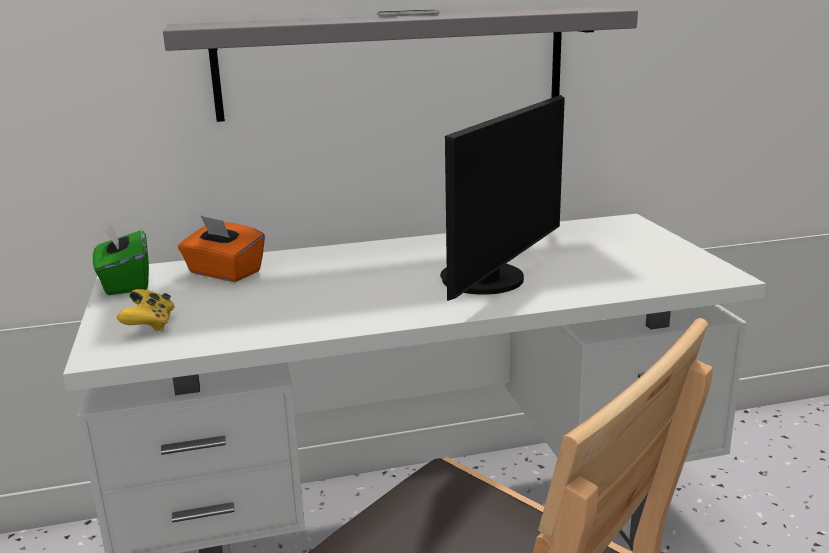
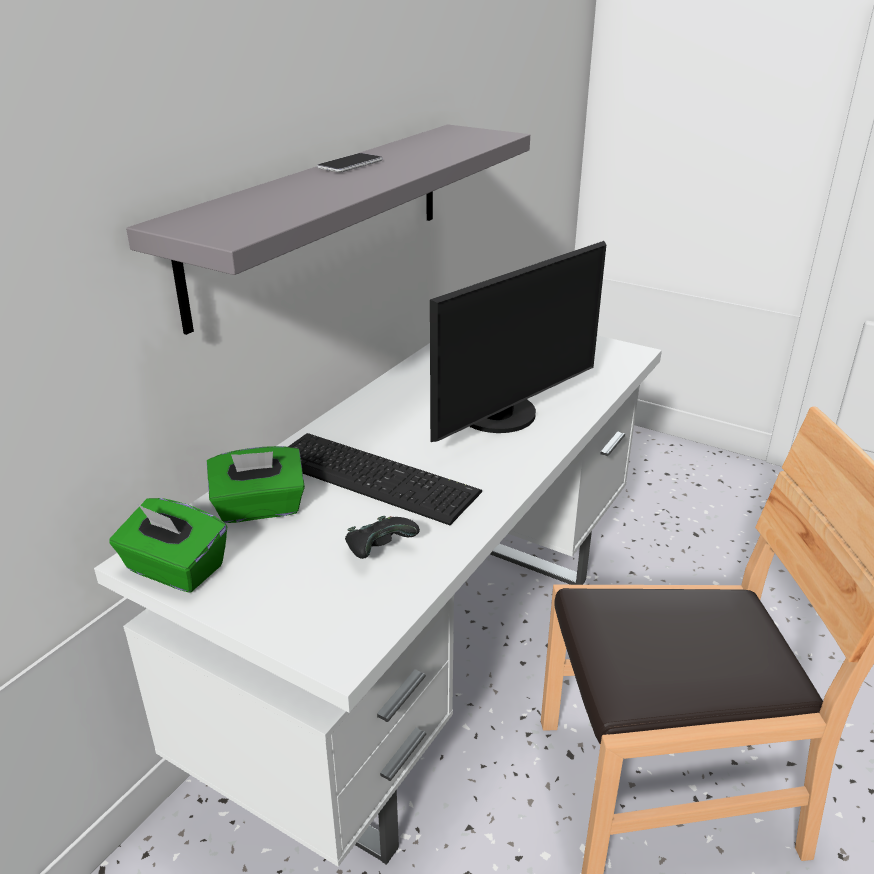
camera: 45 degrees left, 10 degrees up
(150, 325) = (315, 600): yellow game controller -> none
(224, 273) = (259, 508): orange tissue box -> green tissue box
(235, 318) = (379, 550): none -> black game controller
(323, 280) = (374, 474): none -> keyboard
(491, 280) = (504, 416): monitor -> monitor turned 60 degrees clockwise

